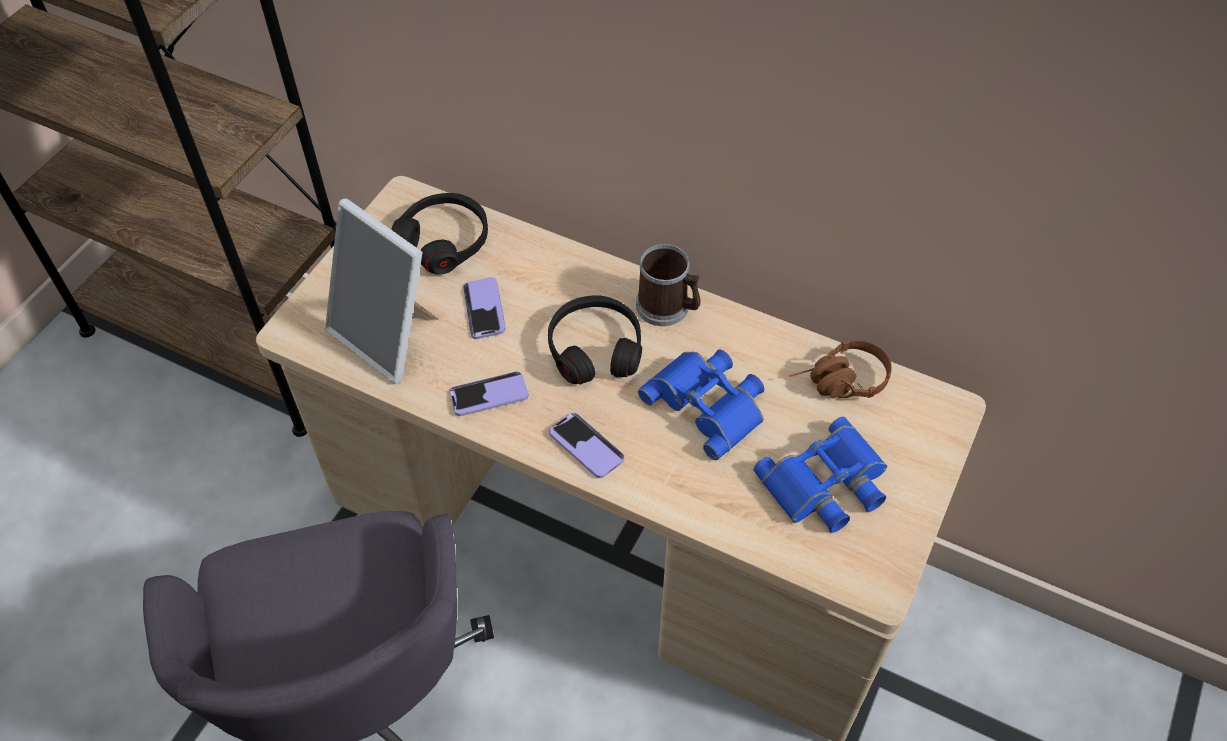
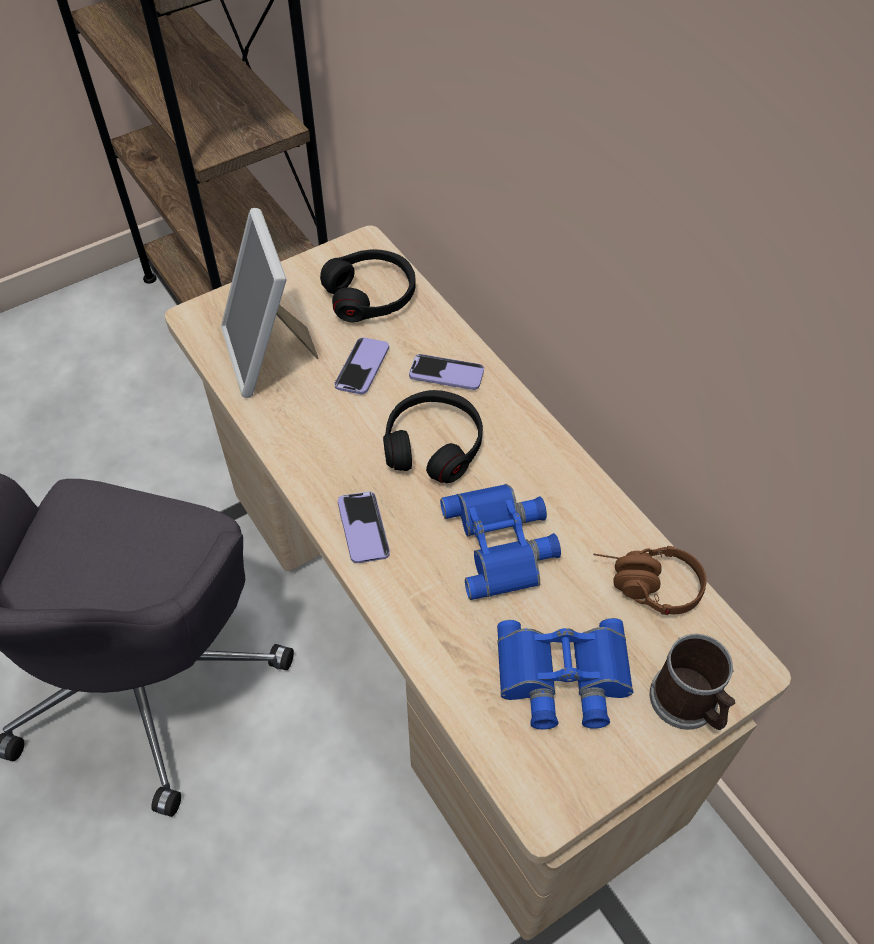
camera: 30 degrees right, 0 degrees up
(489, 395) = (313, 443): phone -> phone (446, 374)
(668, 307) = (526, 438): mug -> mug (688, 704)

